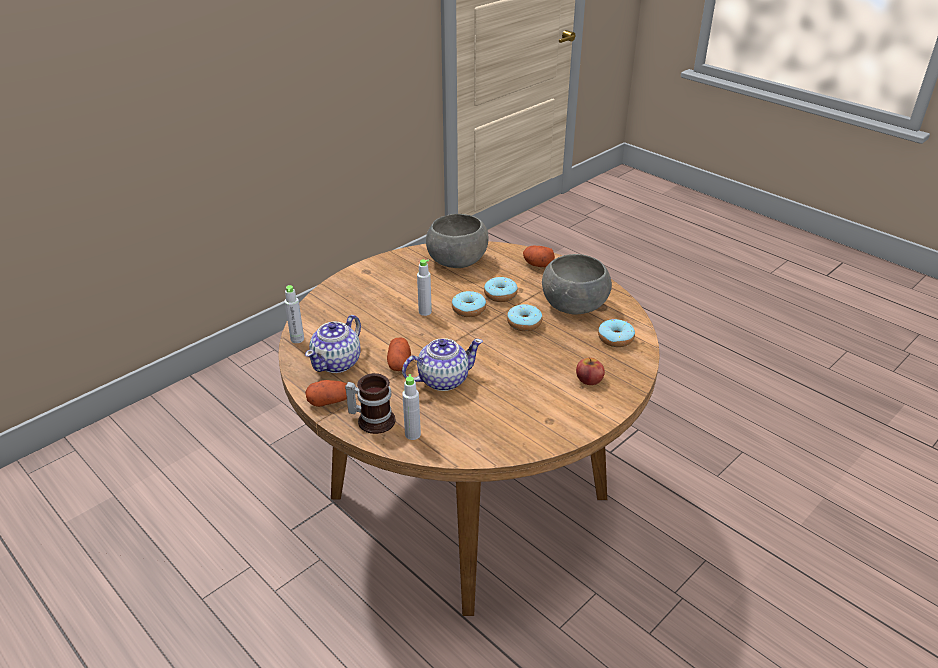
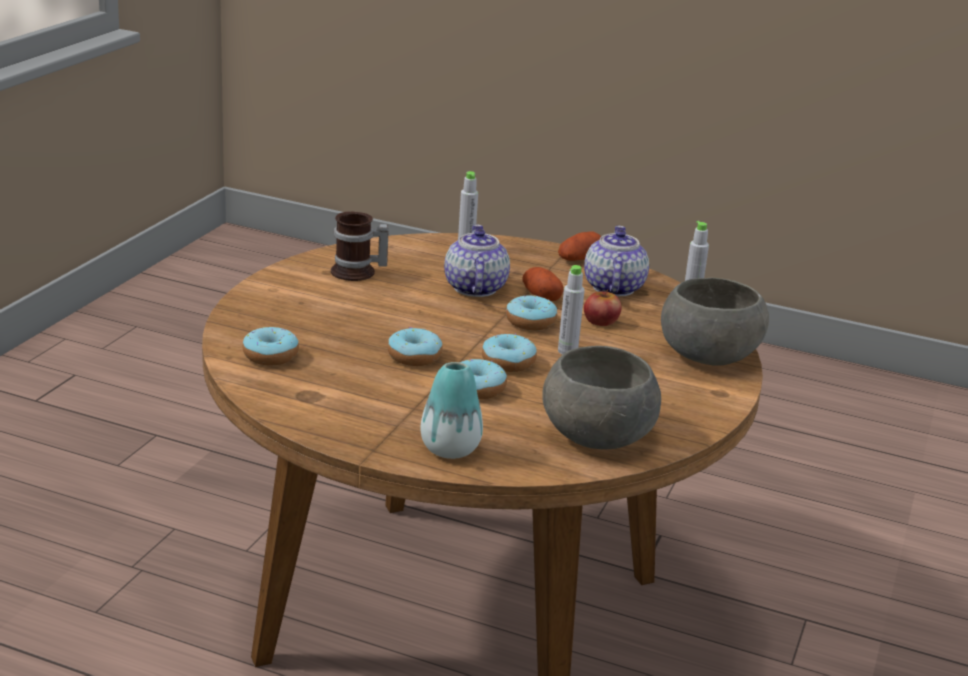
camera: 155 degrees right, 10 degrees down
(373, 419) = (517, 252): mug -> mug (357, 273)
(428, 339) = (530, 322): none -> donut
(442, 380) = (474, 288): teapot -> teapot turned 135 degrees clockwise
(537, 264) = (450, 449): potato -> vase
(574, 305) = (351, 391): grey bowl -> grey bowl (708, 353)
(589, 379) = (294, 310): apple -> apple (601, 321)

